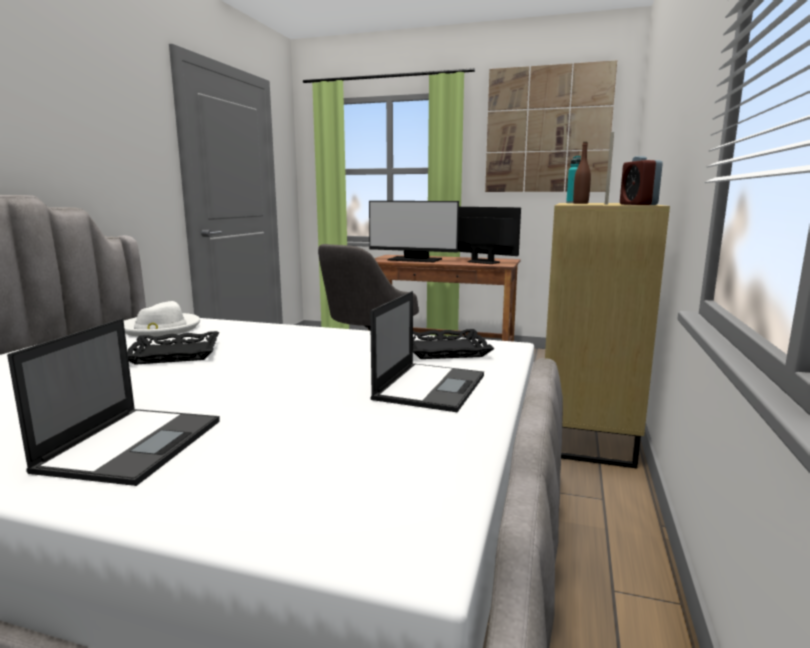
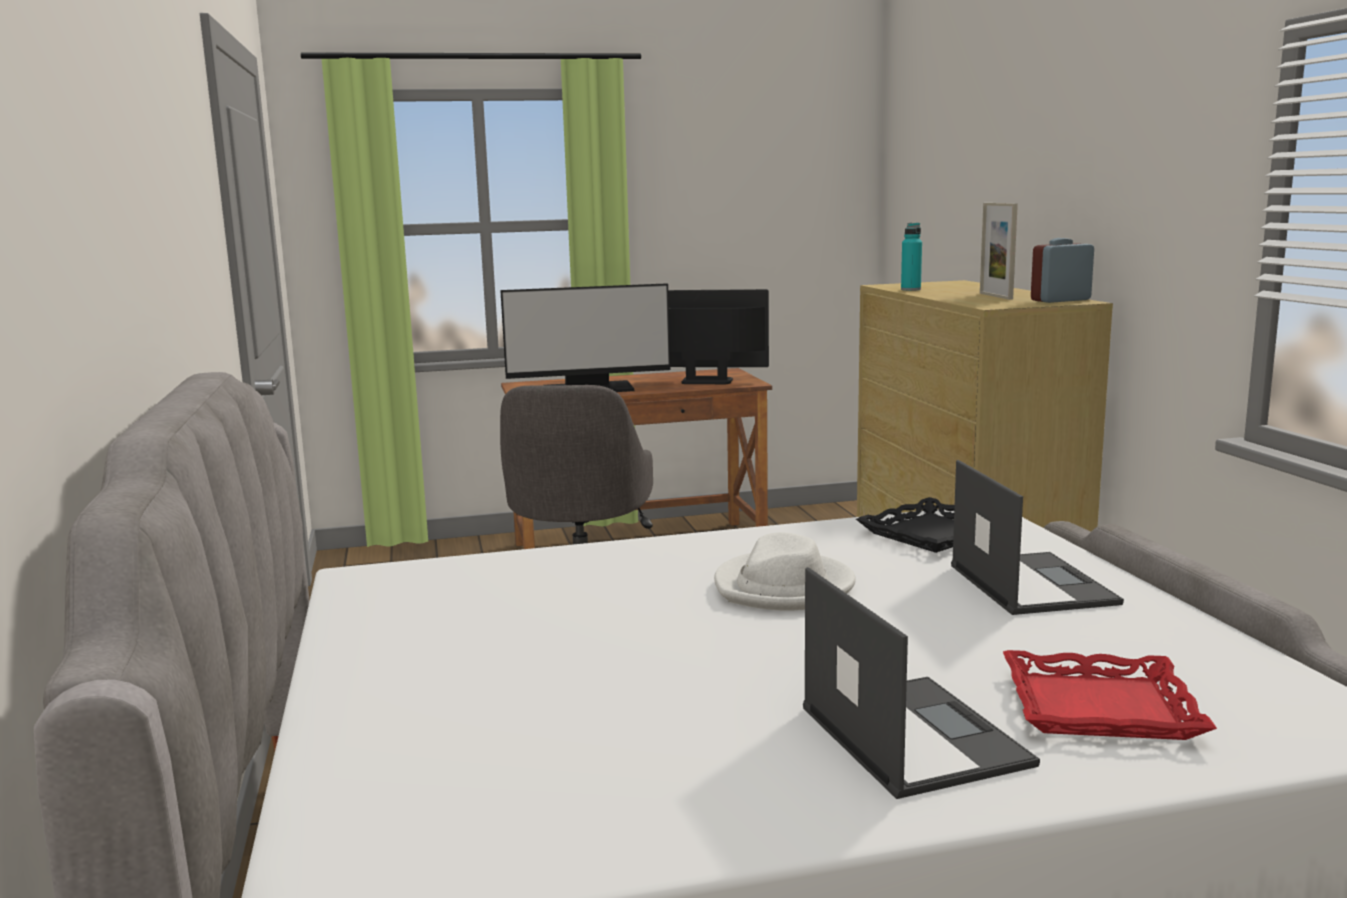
camera: 30 degrees left, 0 degrees up
(161, 328) = (441, 589): white hat -> white hat (784, 588)
(174, 354) = (600, 622): black tray -> none
(267, 466) = (1099, 708): none -> red tray
(547, 130) = (754, 157): picture -> none
(580, 203) = (951, 295): brown bottle -> none
(638, 204) = (1060, 300): alarm clock -> alarm clock turned 105 degrees clockwise

